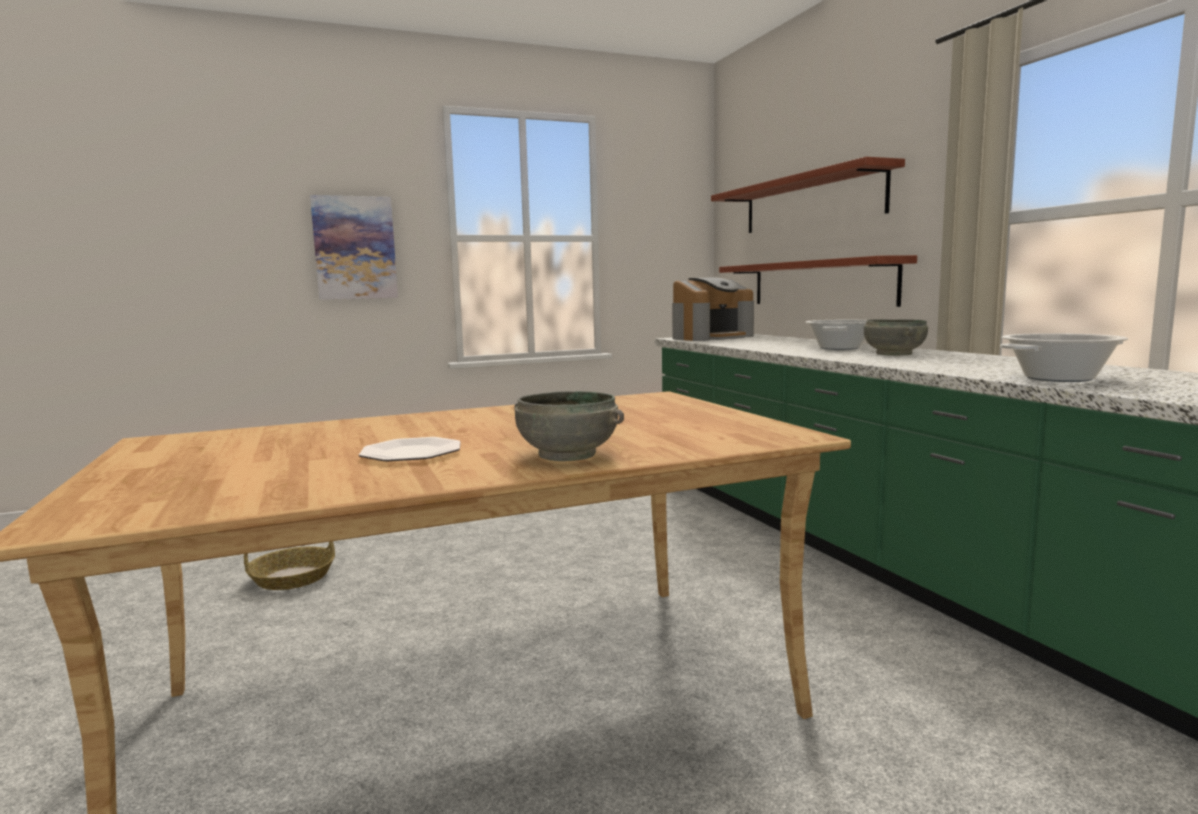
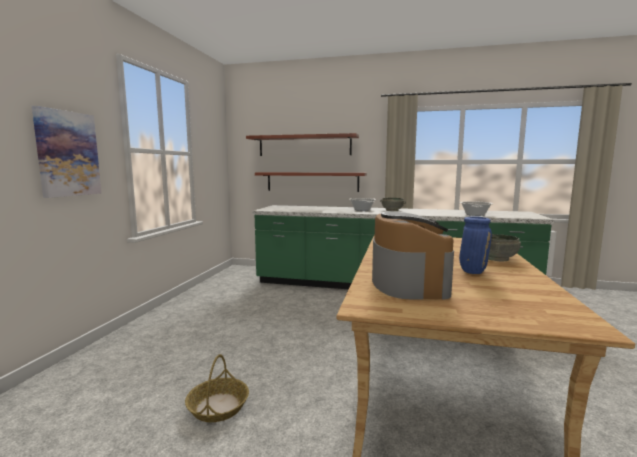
camera: 55 degrees left, 0 degrees up
(412, 453) = (472, 271): plate -> blue vase
(711, 337) = (277, 208): coffee machine -> coffee machine (408, 282)

